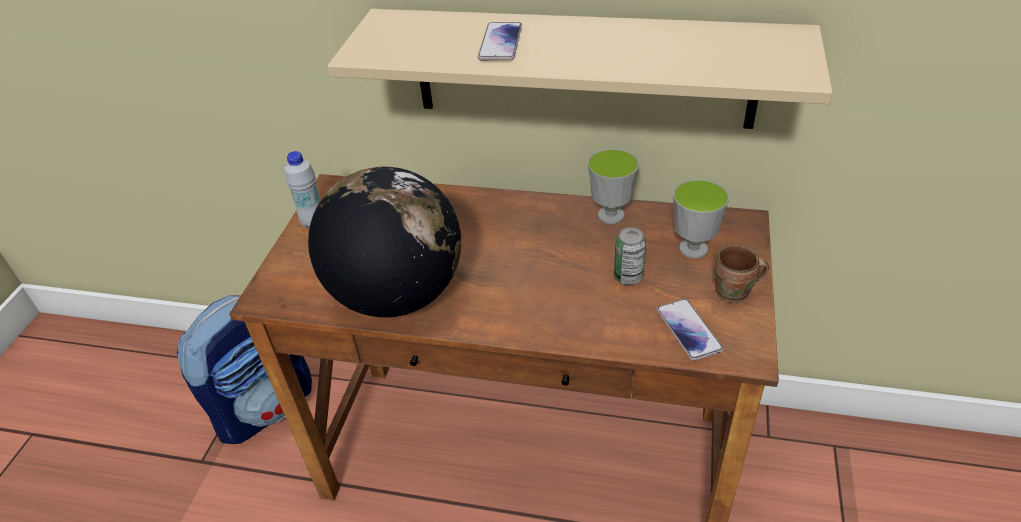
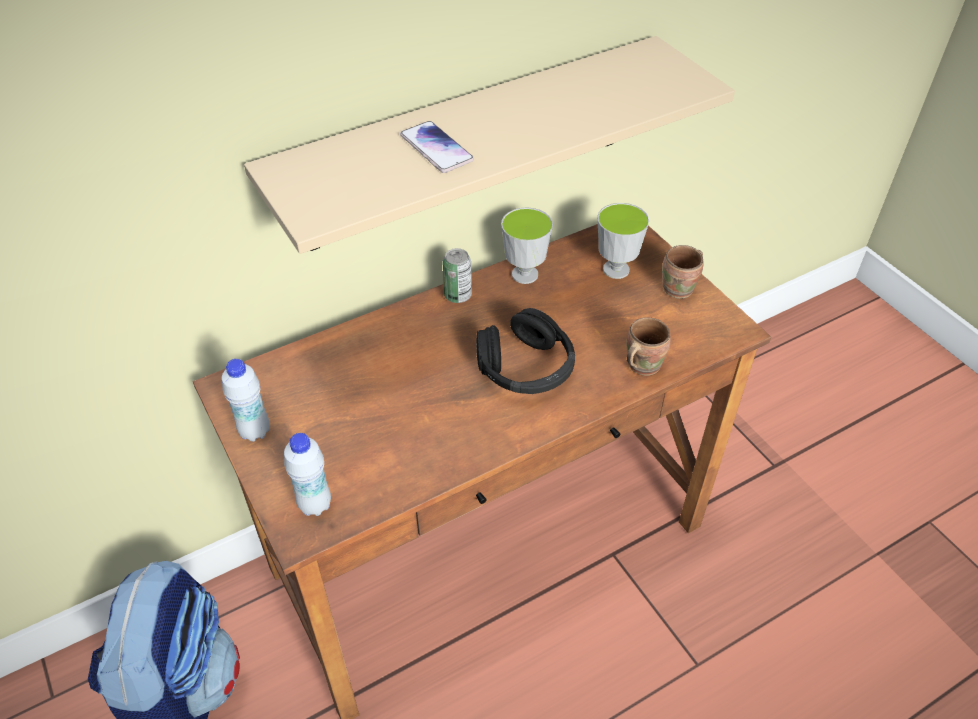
camera: 45 degrees left, 5 degrees up
(290, 287) = (315, 505): none -> white bottle
(397, 294) = (429, 446): globe -> none
(528, 282) = (526, 368): none -> black headphones
(622, 332) = (640, 364): none -> brown mug
(628, 277) = (596, 319): can -> can (458, 295)
(689, 330) = (682, 335): phone -> none

